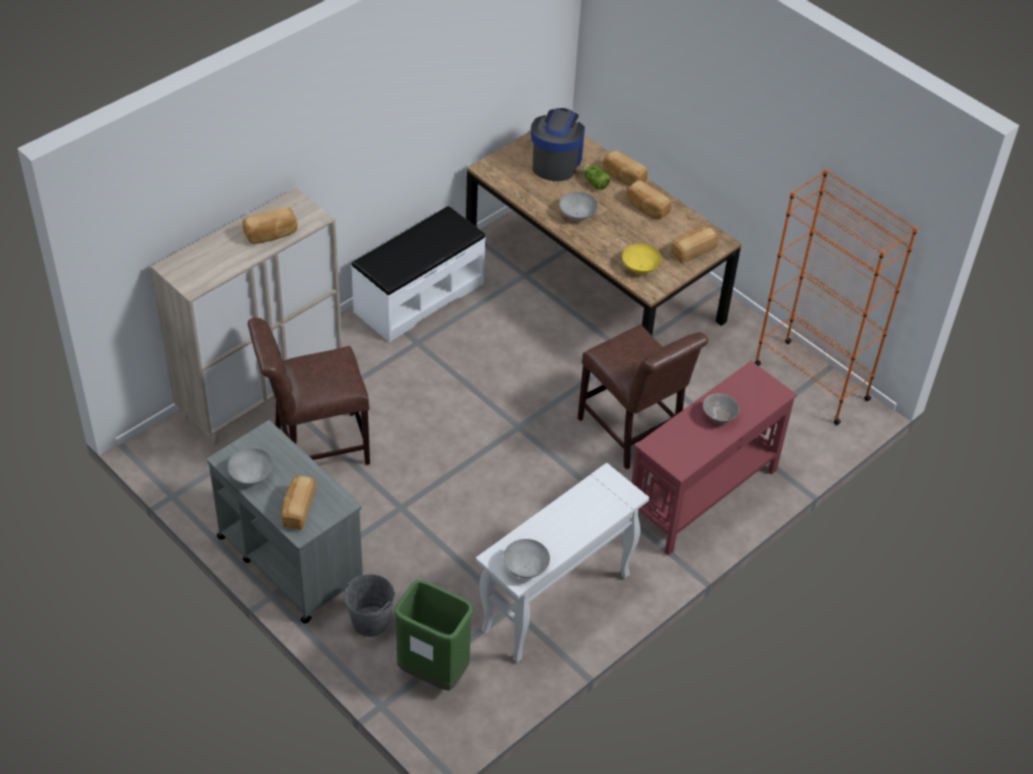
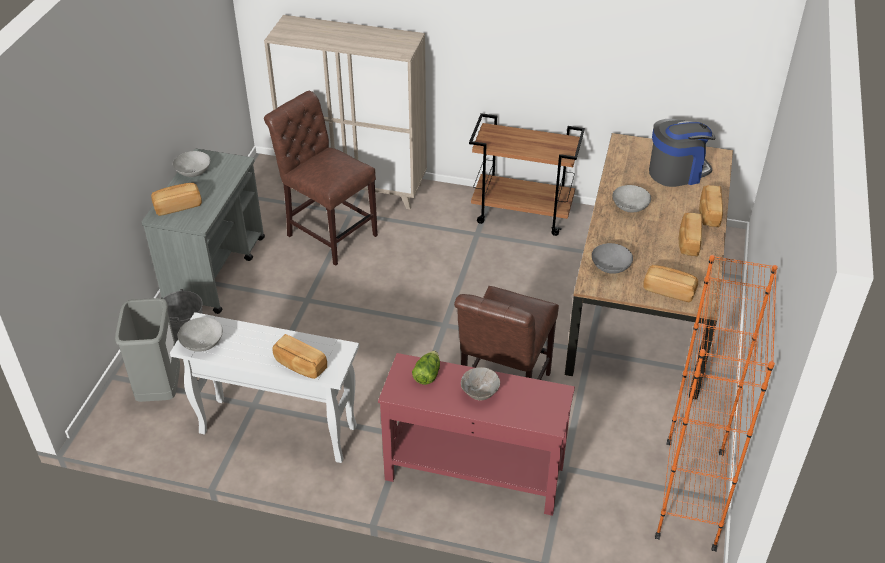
camera: 60 degrees right, 5 degrees down
(271, 234) = (364, 42): bread -> bread (300, 365)
(418, 297) = (523, 213): white bench -> brown cart
(433, 672) = (160, 390): green trash can -> grey trash can
(595, 183) = (680, 201): lettuce -> lettuce (427, 374)
(639, 267) = (610, 267): yellow bowl -> grey bowl

